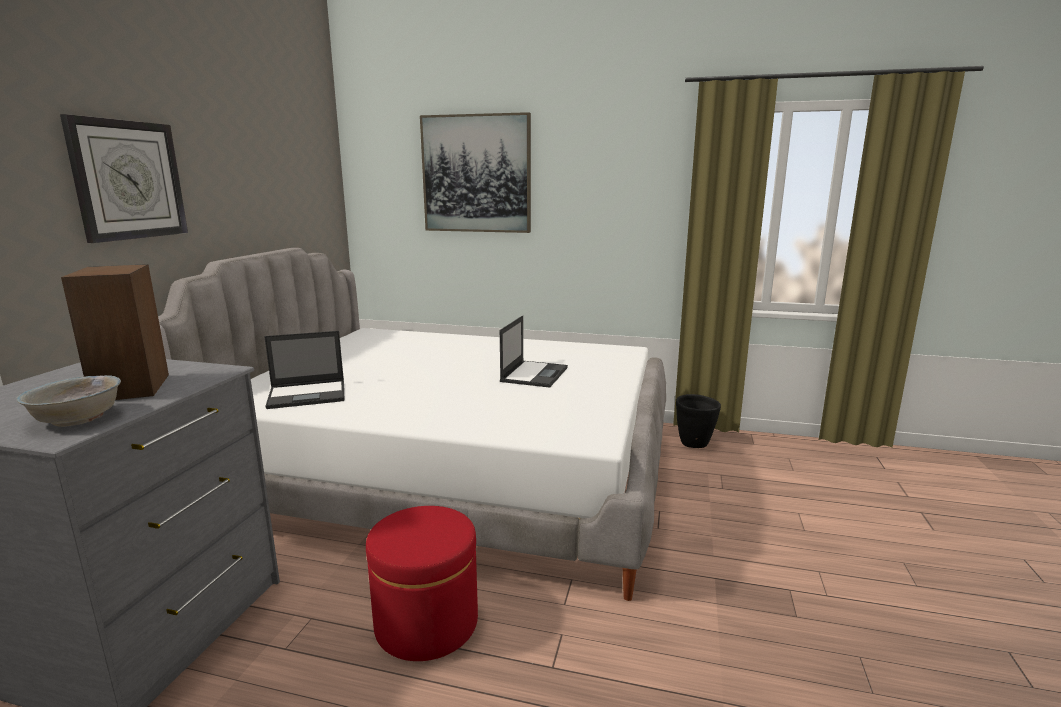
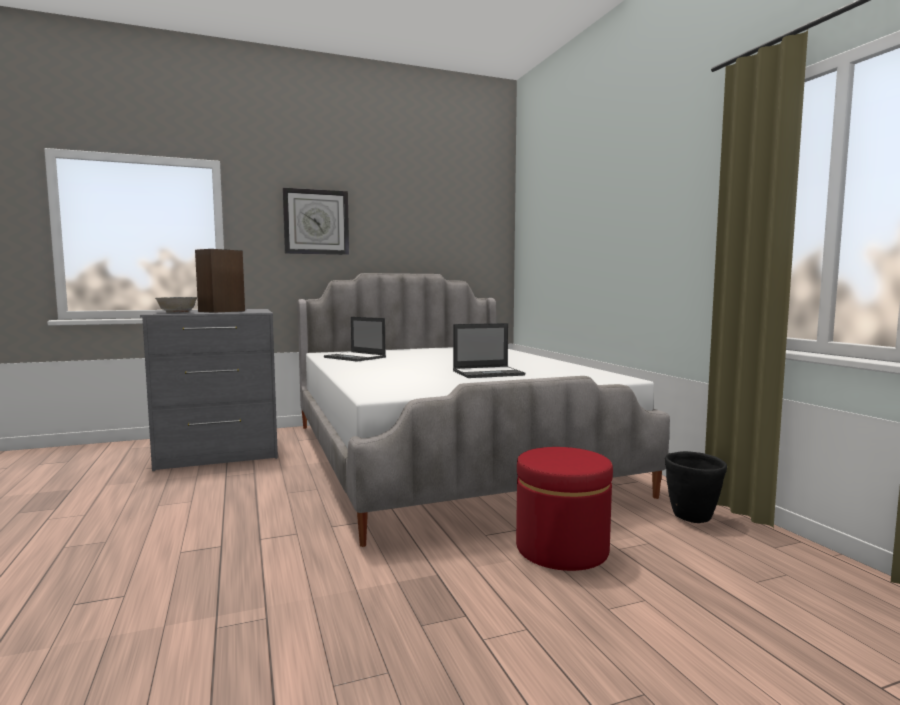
camera: 55 degrees right, 10 degrees down
(426, 623) = (273, 496): red ottoman -> red ottoman (562, 549)
(476, 174) = (577, 212): picture -> none

